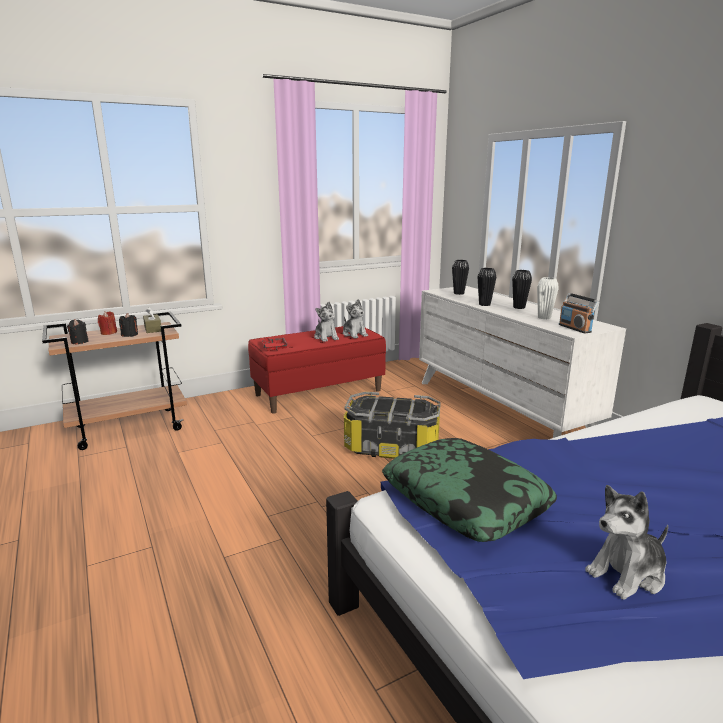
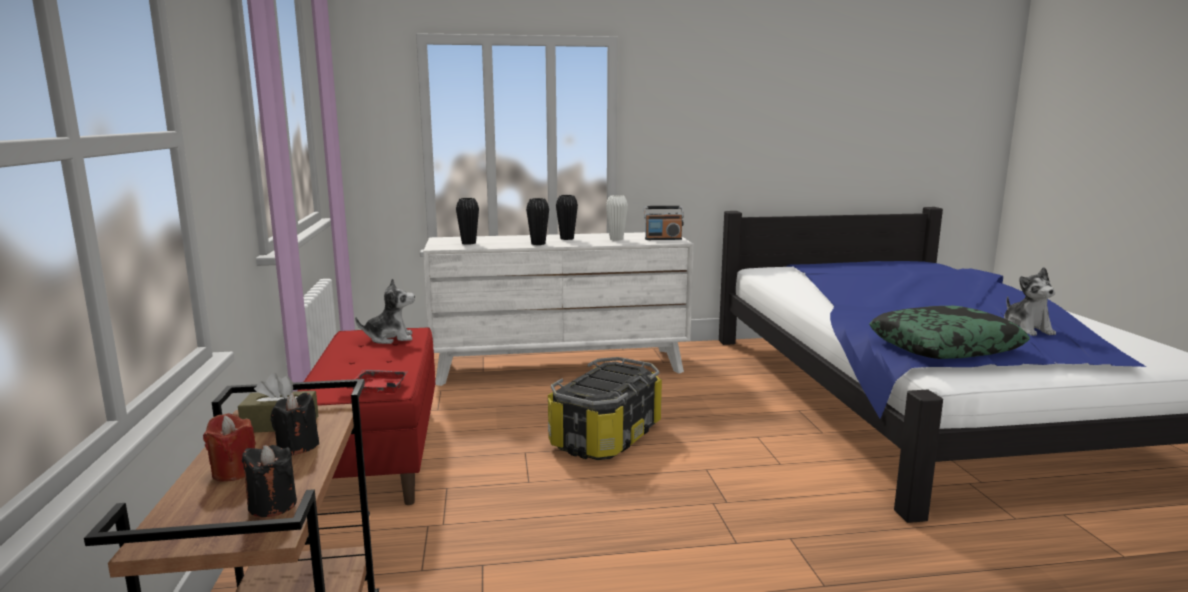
camera: 70 degrees left, 5 degrees down
(326, 337) = (377, 354): plush toy -> none

